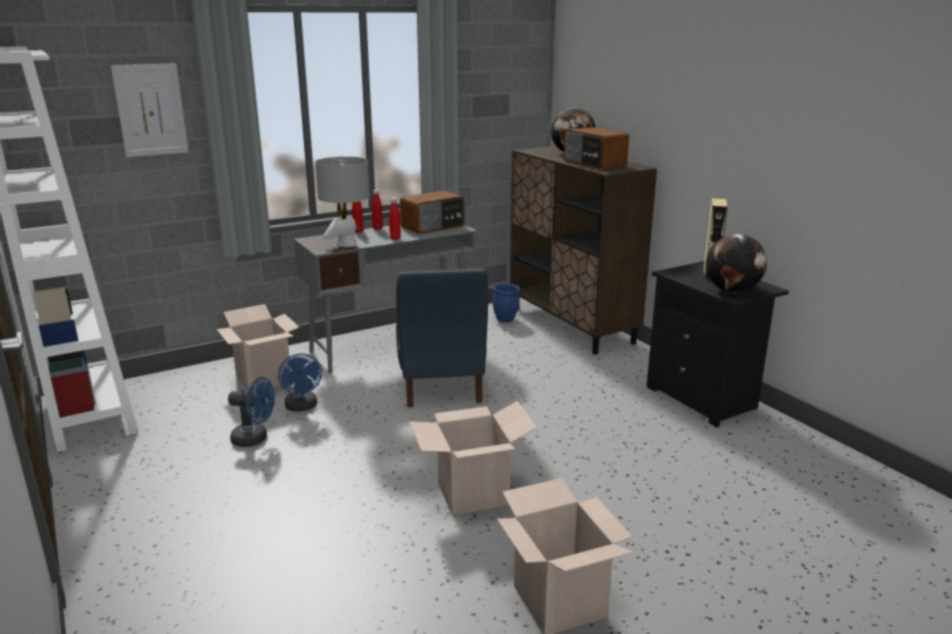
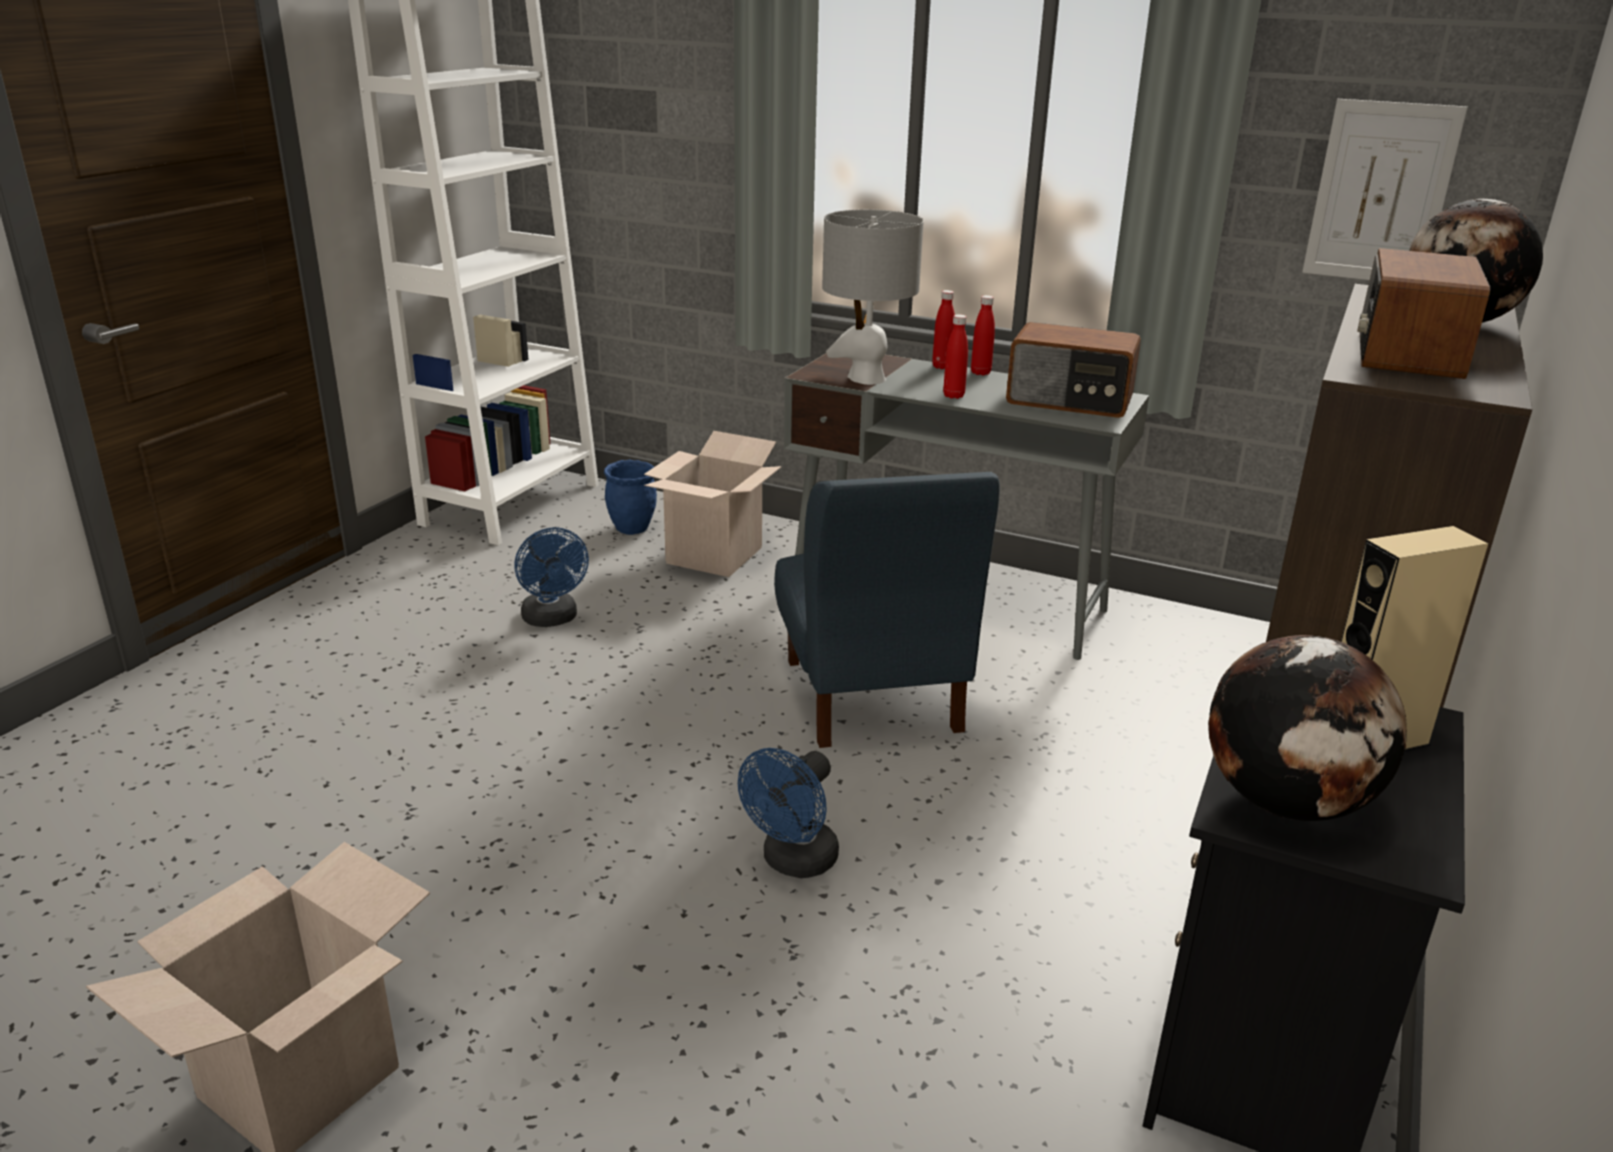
camera: 55 degrees right, 5 degrees up
(151, 110) = (681, 85): picture -> picture (1381, 193)
(302, 407) = (670, 614): blue fan -> blue fan (793, 862)
(441, 386) = (871, 696): blue chair -> blue chair turned 60 degrees counterclockwise
(472, 494) = (558, 862): cardboard box -> none
(505, 320) = (1216, 660): blue planter -> blue planter (631, 529)

